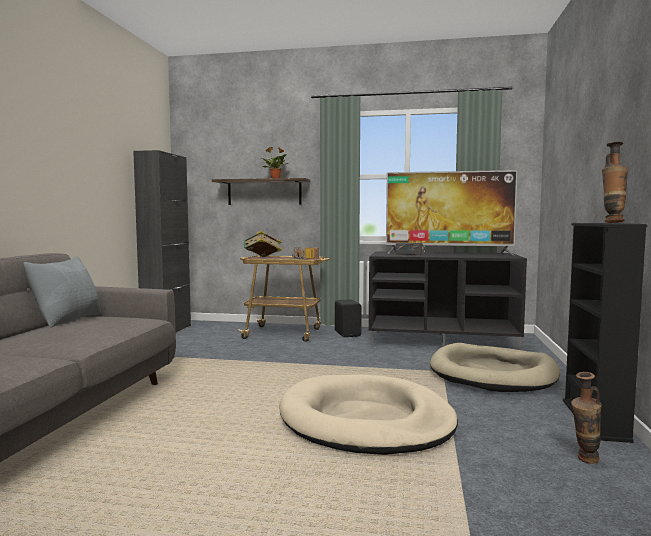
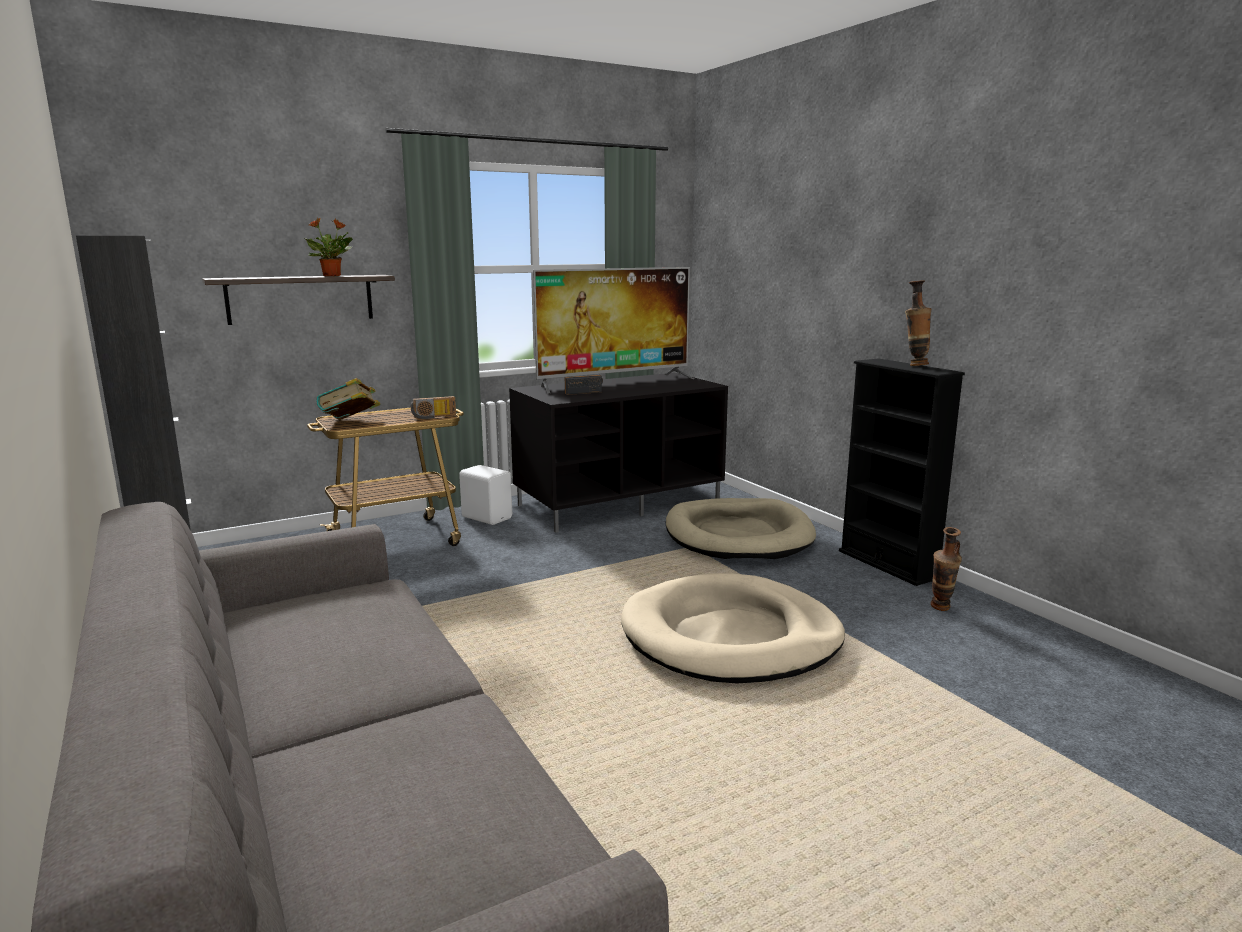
camera: 40 degrees left, 10 degrees up
(68, 320) = (250, 629): grey pillow -> none
(348, 333) = (487, 517): black speaker -> white speaker

